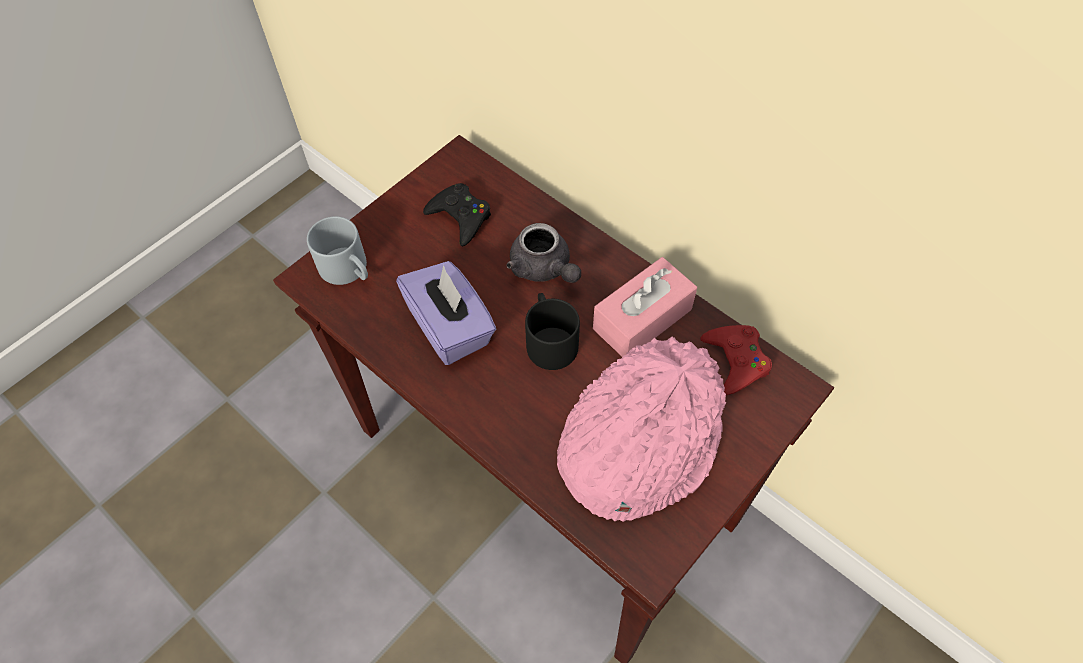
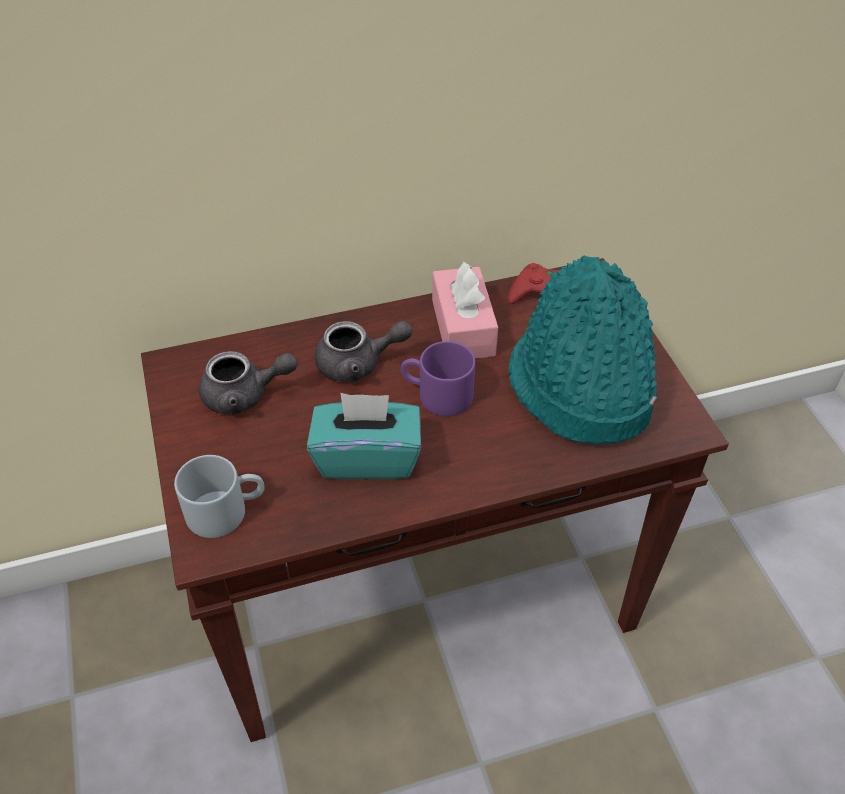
camera: 60 degrees left, 10 degrees down
(450, 328) = (367, 457): purple tissue box -> turquoise tissue box
(460, 217) = (245, 395): black game controller -> grey teapot
(548, 340) = (436, 395): black mug -> purple mug
(637, 444) = (579, 387): pink hat -> turquoise hat

